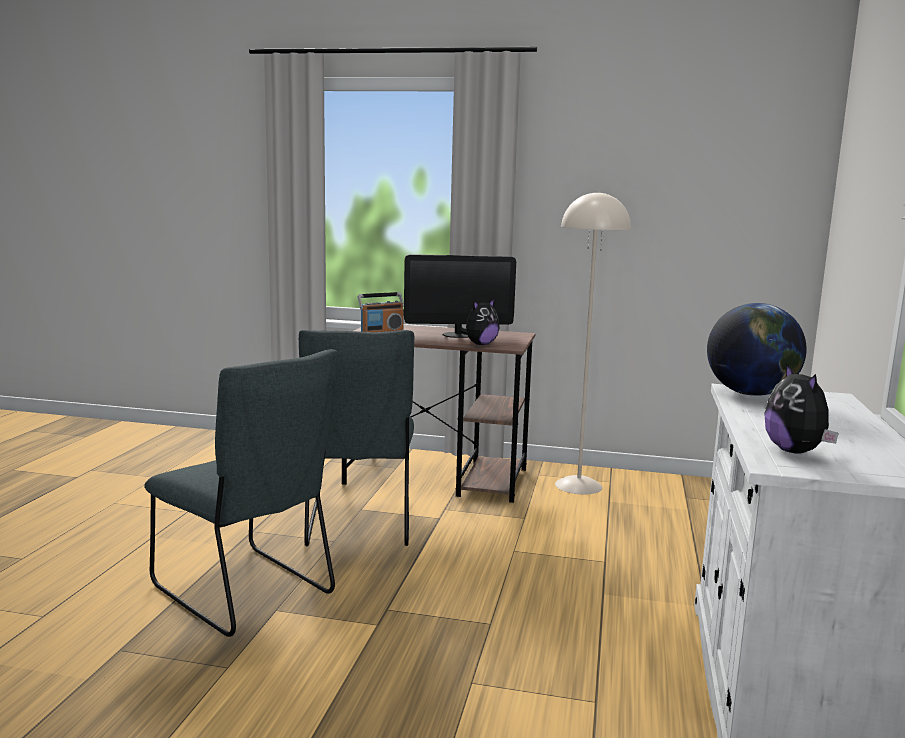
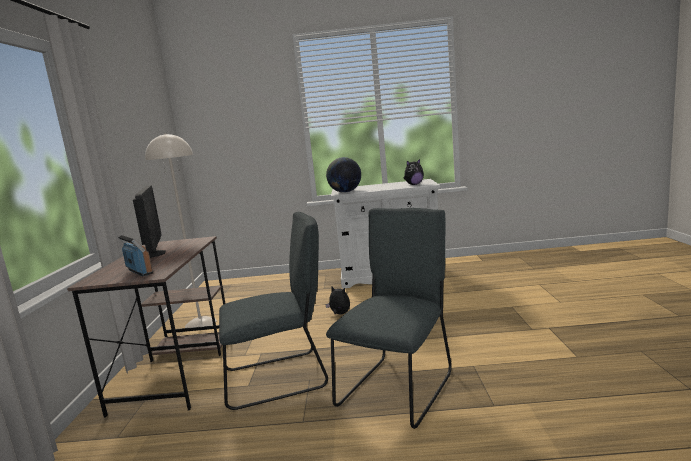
camera: 100 degrees left, 0 degrees up
(480, 344) = (195, 244): plush toy -> plush toy (339, 314)

